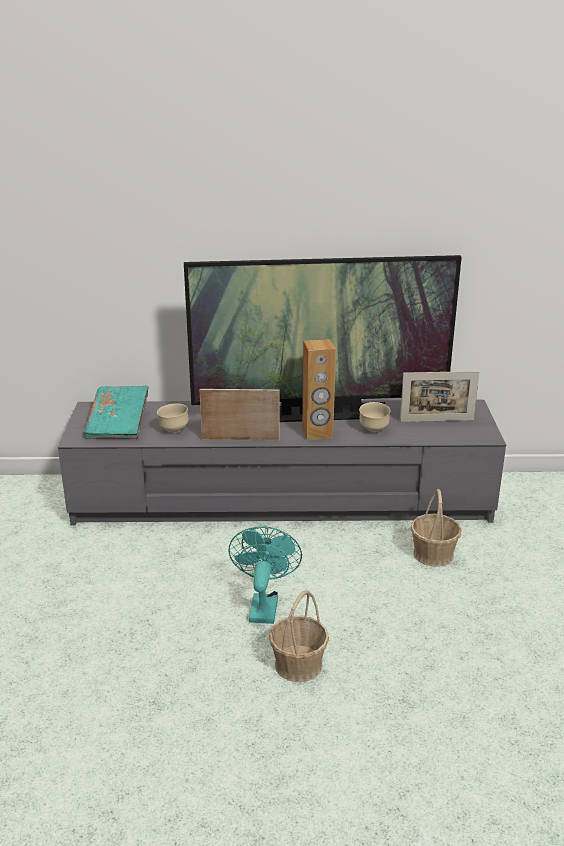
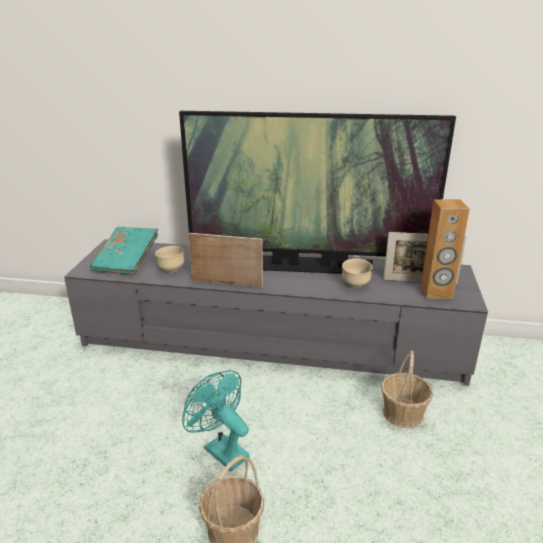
camera: 10 degrees right, 0 degrees up
(263, 605) = (220, 450): turquoise fan -> turquoise fan turned 60 degrees counterclockwise
(317, 433) = (300, 284): brown speaker -> brown speaker (436, 292)

